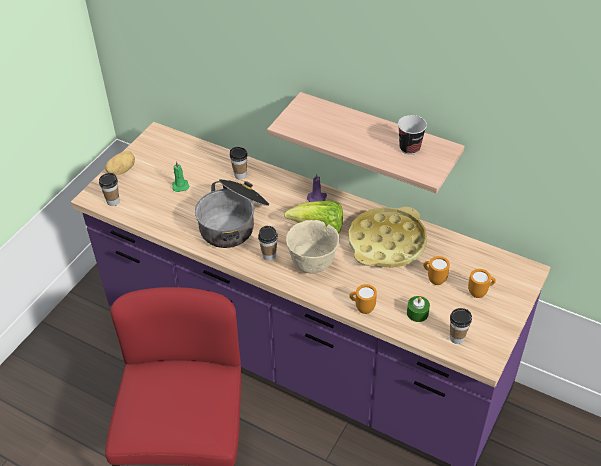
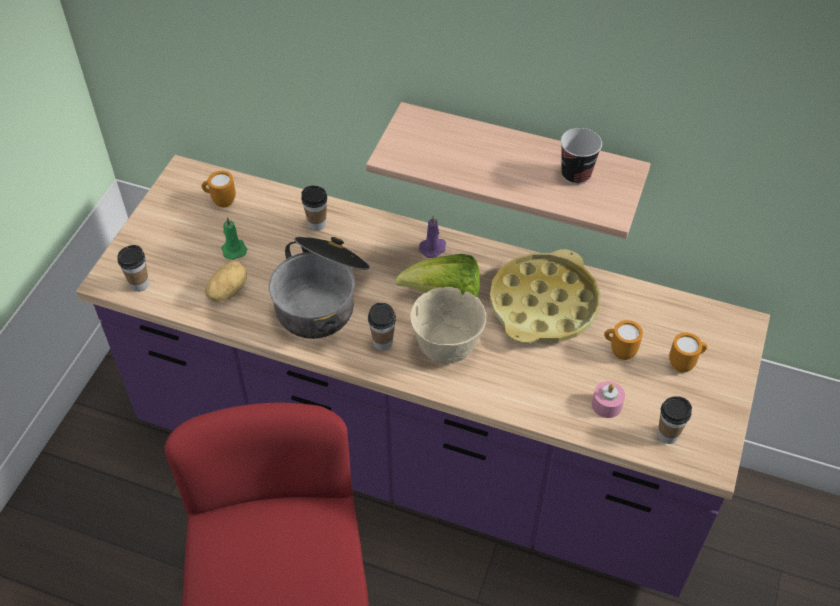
camera: 10 degrees left, 5 degrees up
(121, 170) = (142, 235): potato -> potato (227, 291)
(362, 308) = (529, 406): orange mug -> orange mug (221, 201)
(417, 313) = (606, 405): green candle -> pink candle

